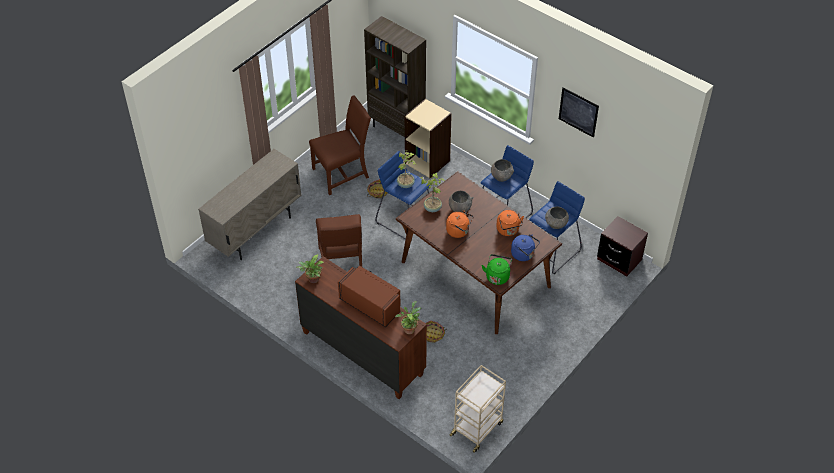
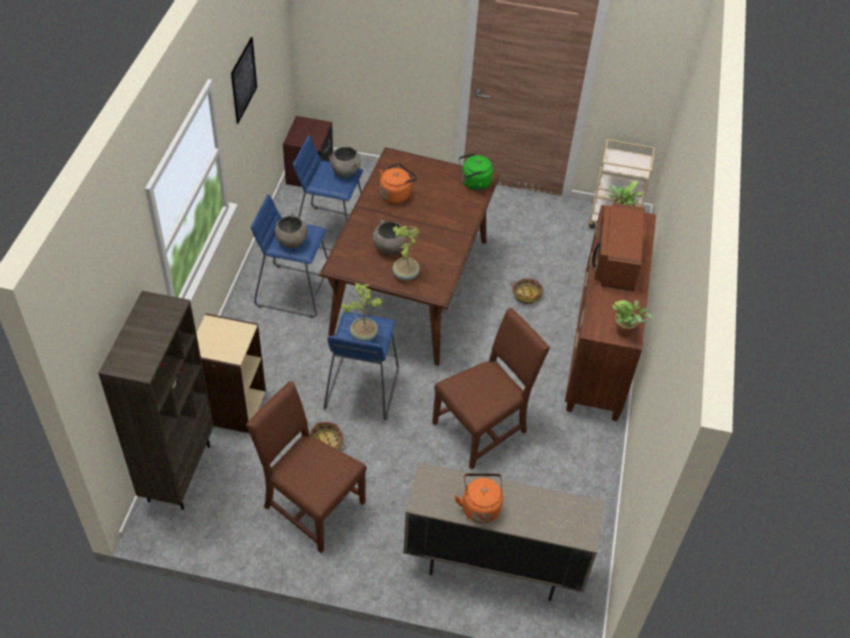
camera: 120 degrees left, 0 degrees up
(459, 231) = (428, 237): orange kettle -> orange kettle (480, 506)
(524, 255) = (425, 171): blue kettle -> none

